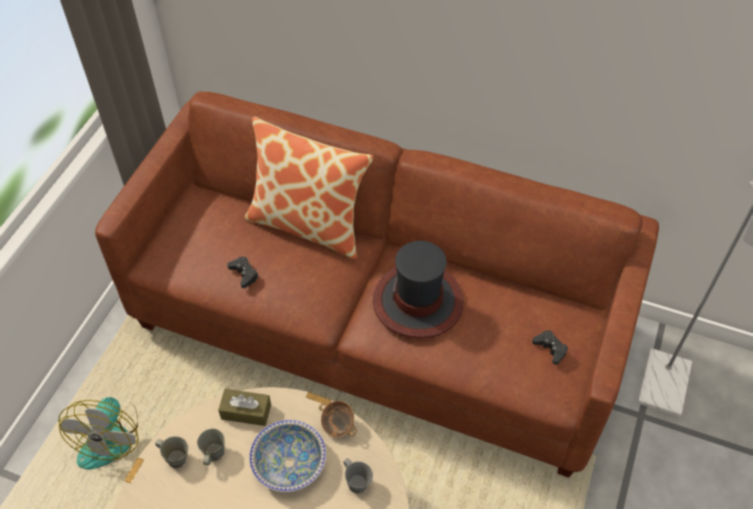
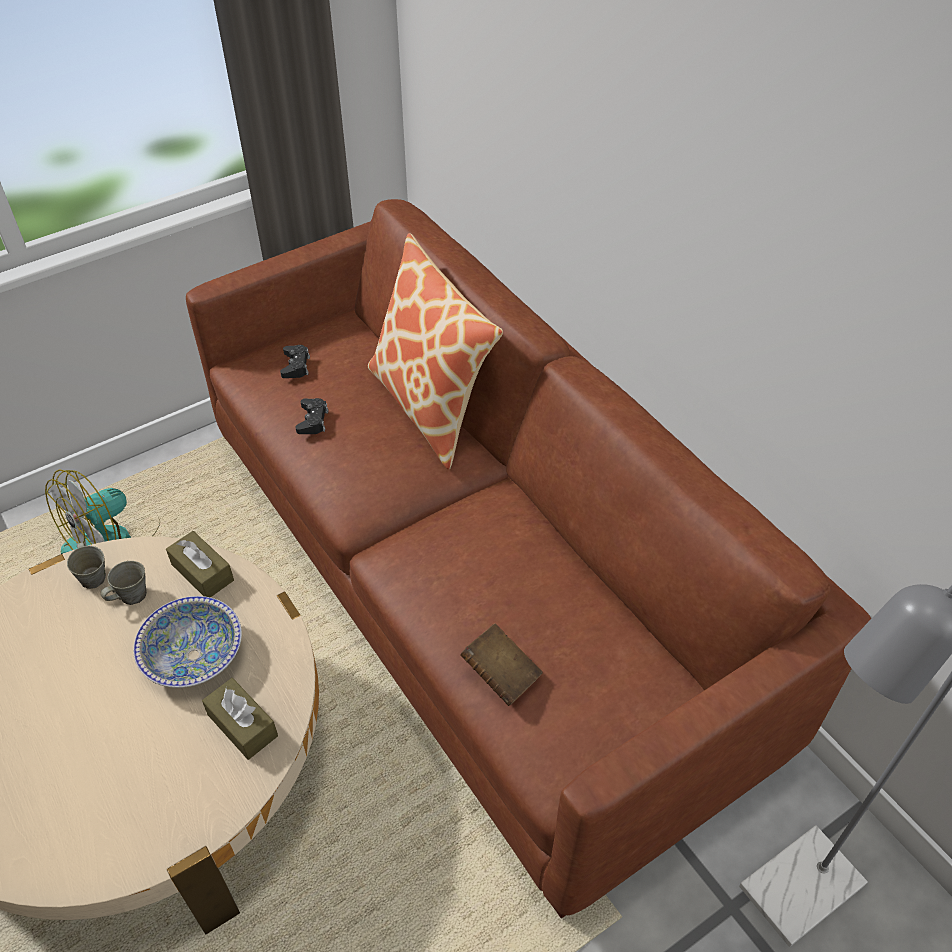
camera: 35 degrees right, 5 degrees down
(338, 425) = (281, 647): bowl -> none
(357, 482) = (242, 725): grey mug -> brown tissue box
(418, 301) = (478, 555): hat -> none
(488, 360) = (501, 674): none -> brown book
(550, 348) = (596, 709): black game controller -> black game controller (296, 365)

